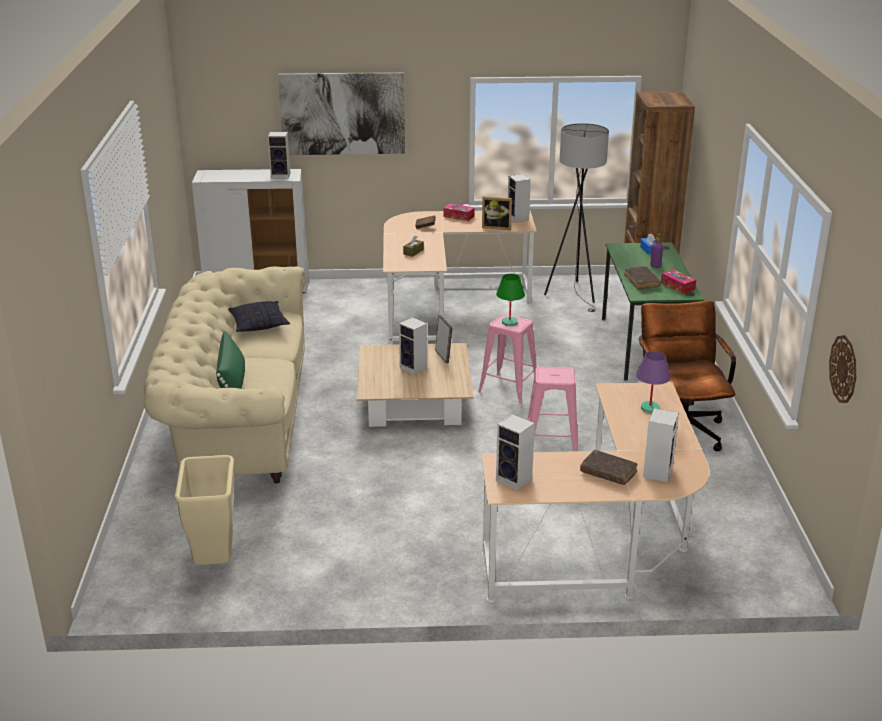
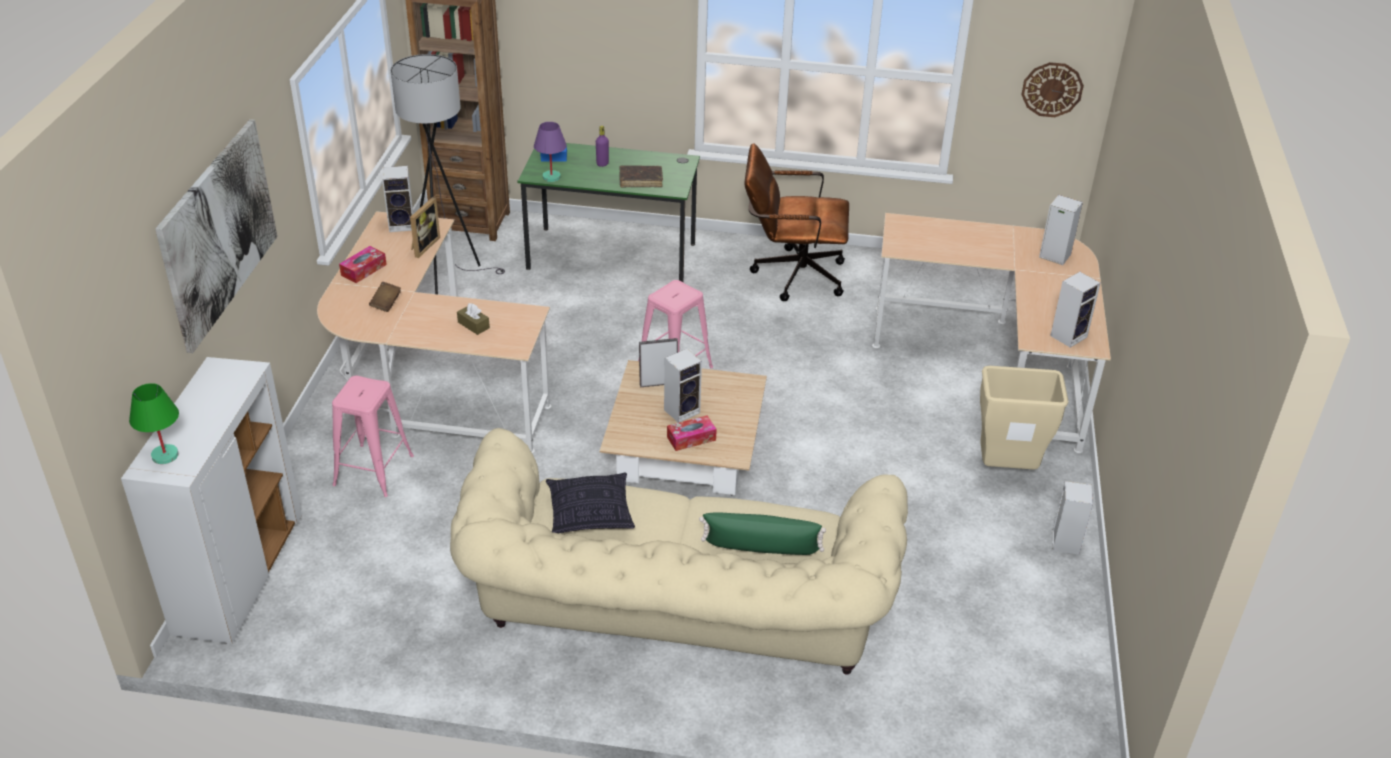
camera: 80 degrees left, 10 degrees up
(215, 562) = (1015, 656): beige trash can -> beige trash can (1007, 469)
(281, 175) = (229, 379): speaker -> speaker (1064, 541)
(509, 322) = (674, 296): green table lamp -> green table lamp (164, 456)
(551, 444) = (807, 362): pink stool -> pink stool (373, 470)
(608, 472) = (1055, 281): brown book -> none
(650, 408) = (937, 235): purple table lamp -> purple table lamp (551, 177)
(677, 286) = (662, 162): tissue box -> tissue box (691, 438)

